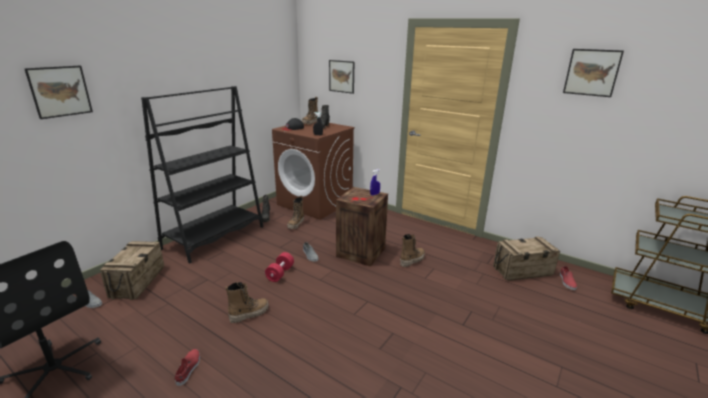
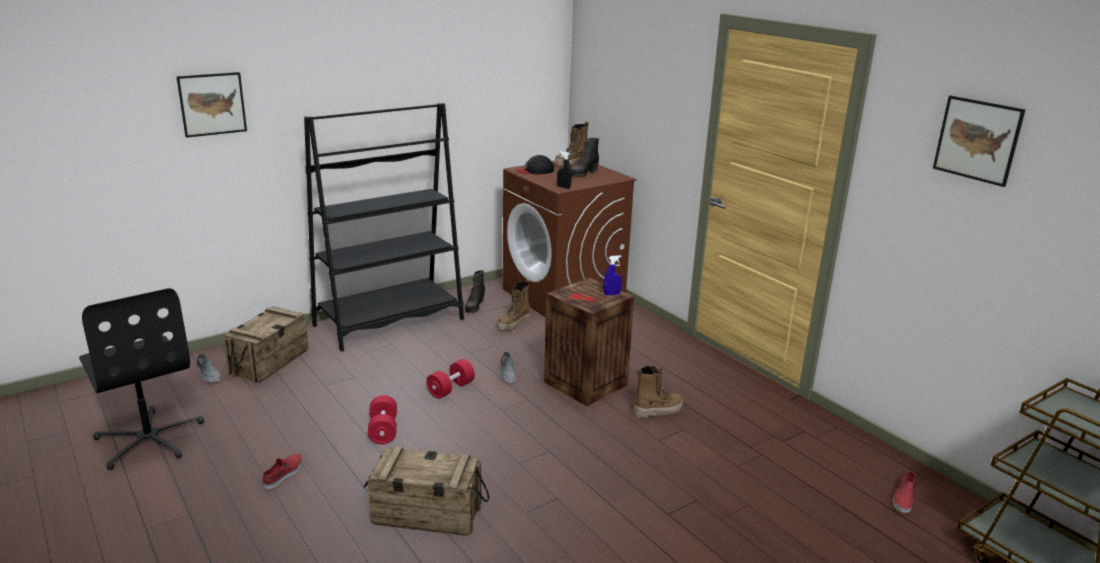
camera: 20 degrees right, 0 degrees up
(249, 314) = (383, 430): boot -> red dumbbell
(341, 76) = (626, 93): picture -> none
(523, 271) = (836, 466): crate -> crate (426, 515)

